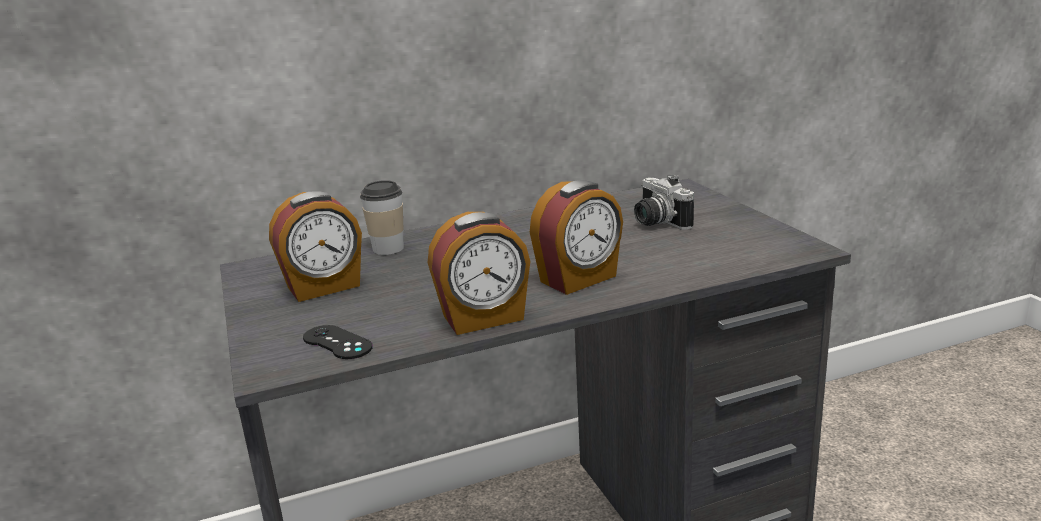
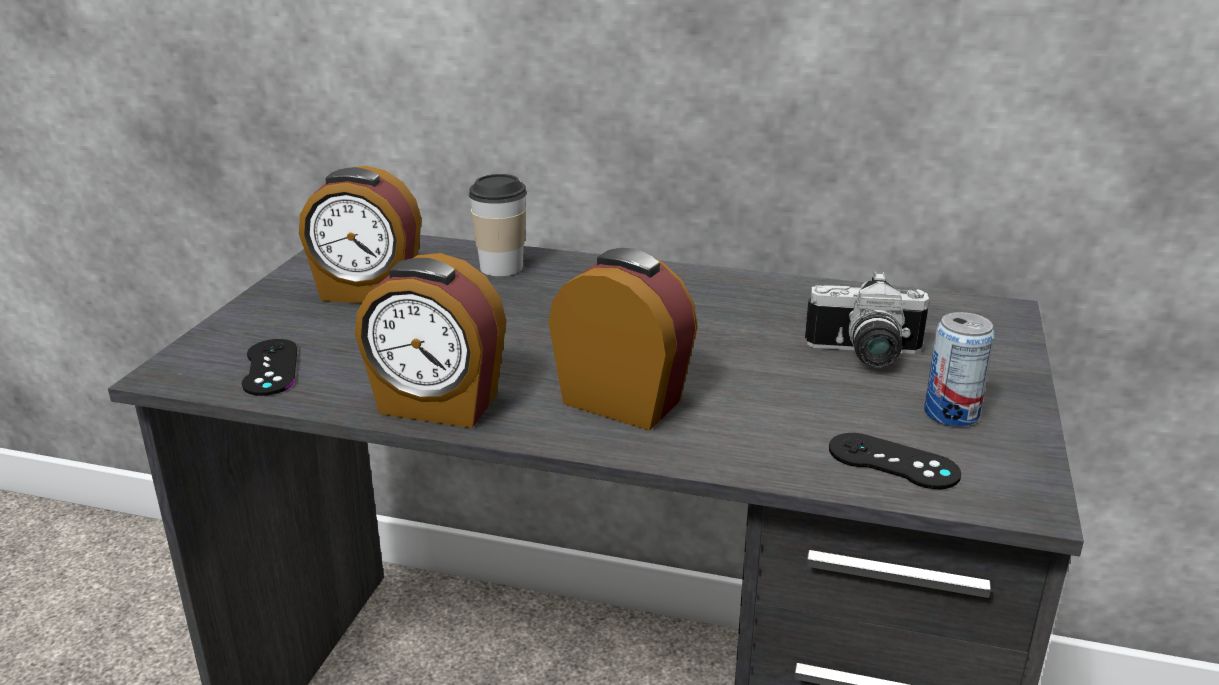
camera: 35 degrees right, 5 degrees up
(579, 279) = (623, 401): alarm clock -> alarm clock turned 150 degrees counterclockwise
(656, 222) = (864, 356): camera -> camera turned 90 degrees counterclockwise
(731, 230) = (951, 414): none -> can
(740, 255) = (893, 462): none -> black game controller

